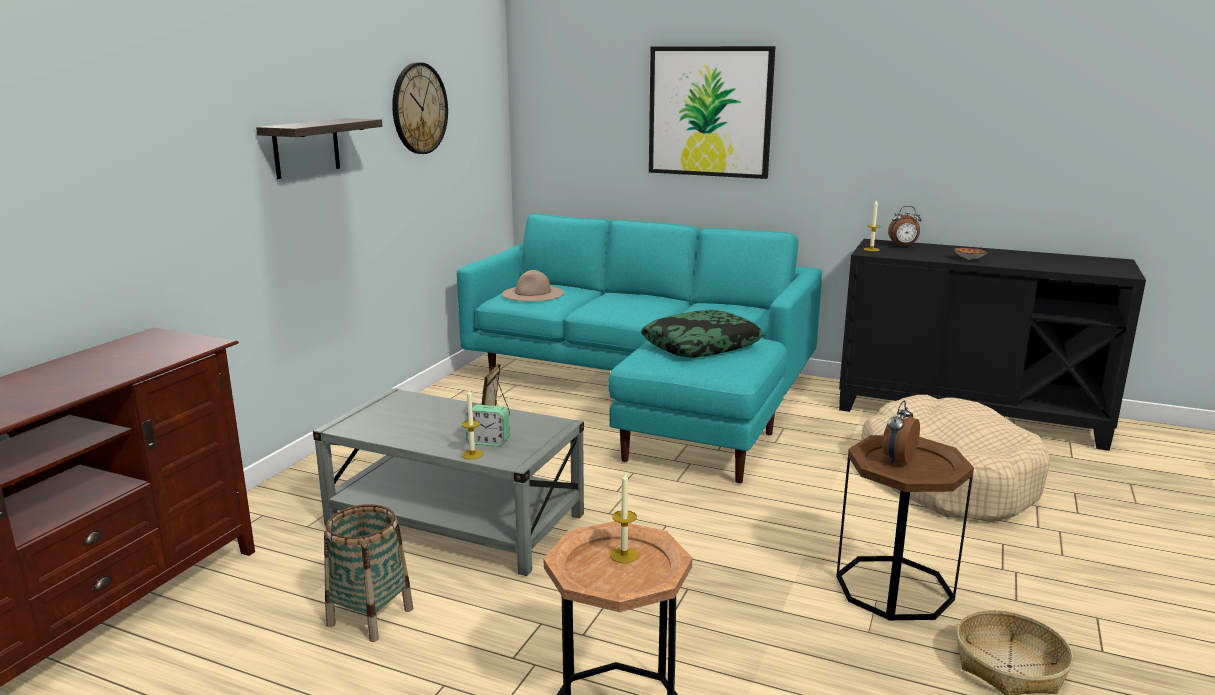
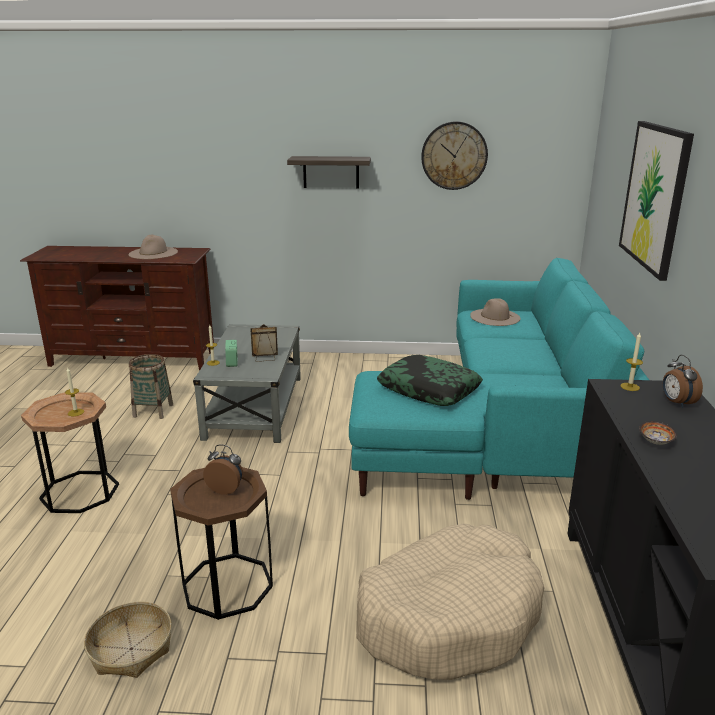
camera: 70 degrees right, 5 degrees up
(97, 364) = (153, 253): none -> beige hat

